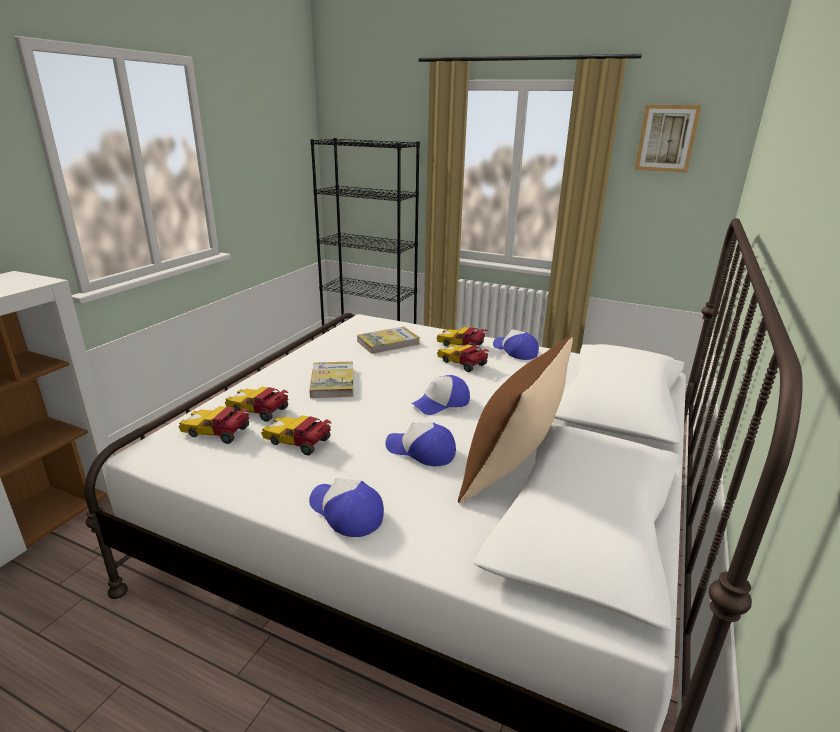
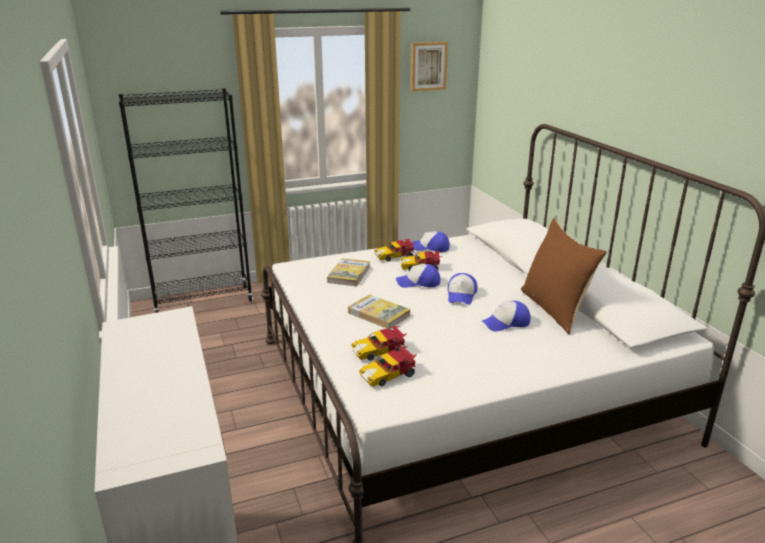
camera: 45 degrees left, 0 degrees up
(299, 442) = (443, 353): toy car -> none
(345, 512) = (539, 366): cap -> cap (418, 282)

